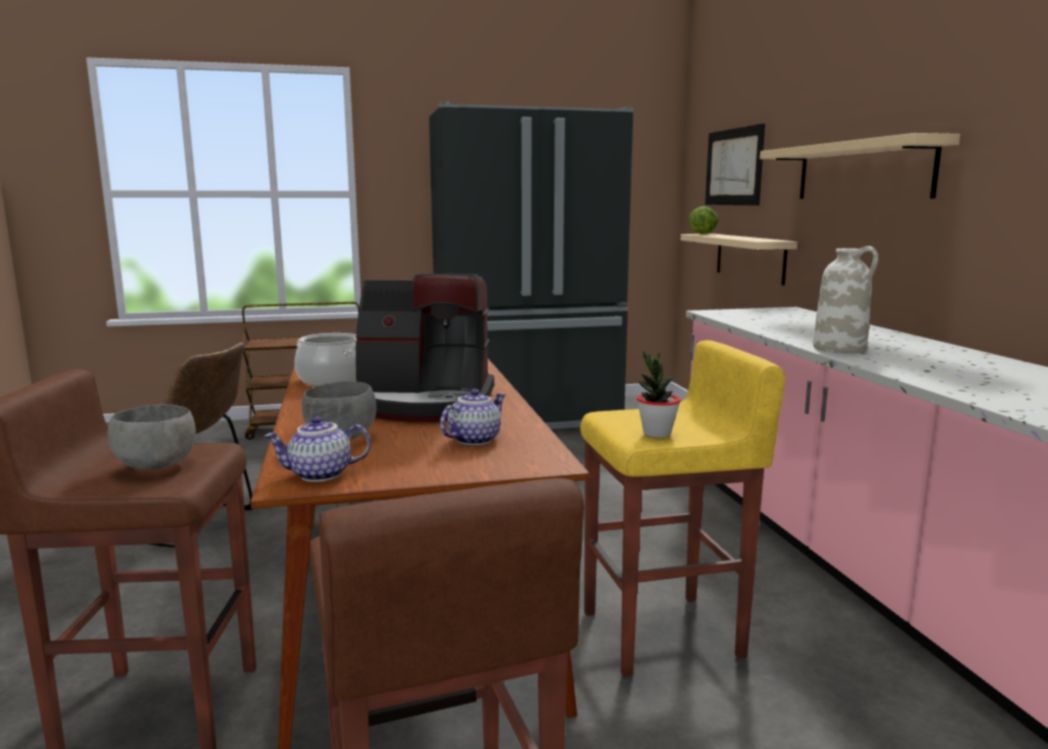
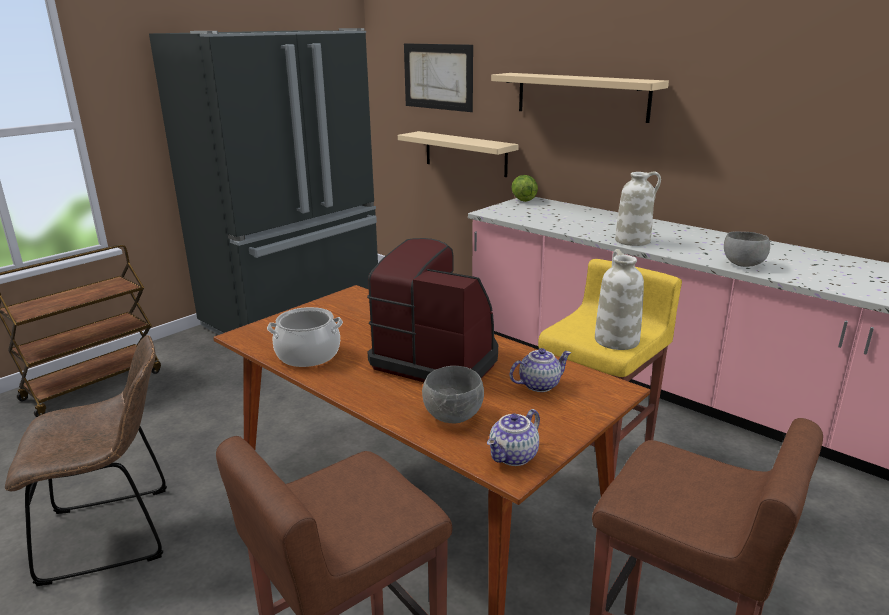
camera: 35 degrees left, 10 degrees up
(156, 466) = (362, 500): grey bowl -> grey bowl (742, 264)
(425, 403) = (437, 359): coffee machine -> coffee machine turned 120 degrees counterclockwise
(474, 439) = (539, 384): teapot -> teapot turned 60 degrees clockwise
(656, 434) = (616, 340): potted plant -> white vase
(703, 234) = (417, 133): lettuce -> lettuce (523, 199)

